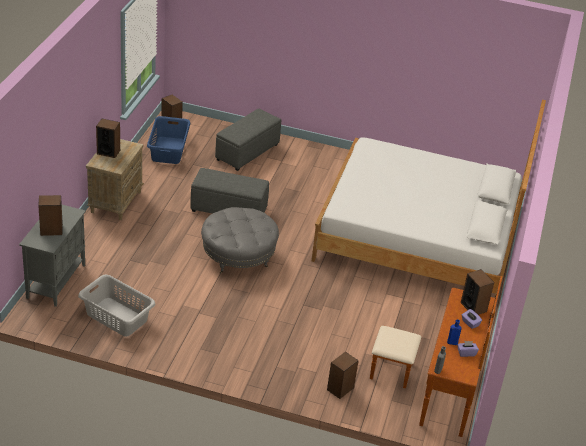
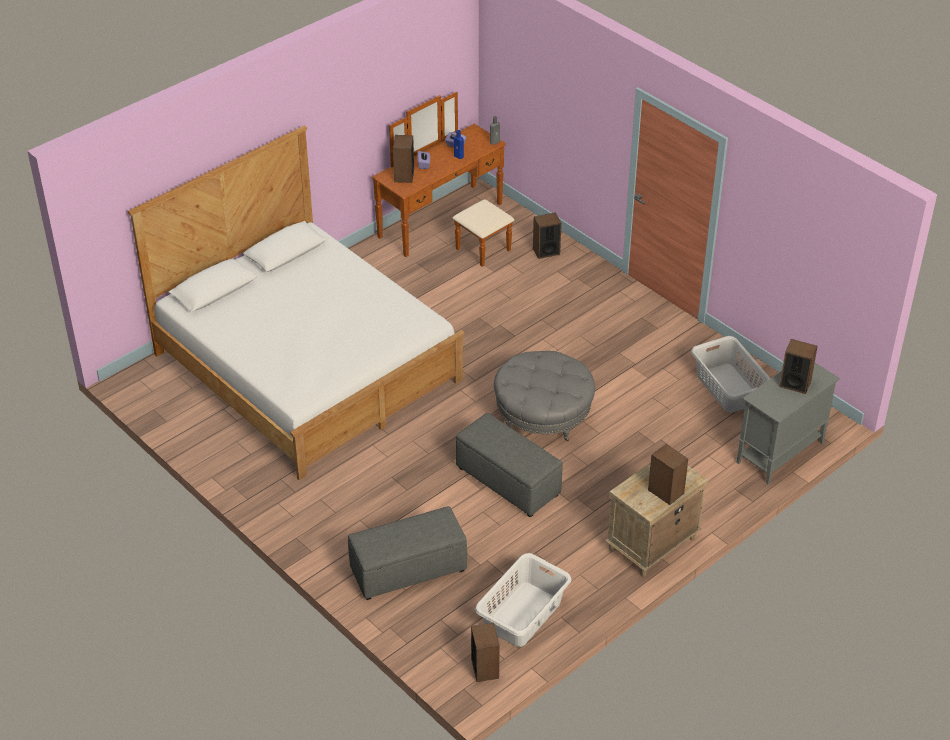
camera: 145 degrees left, 5 degrees up
(169, 150) = (522, 614): blue laundry basket -> white laundry basket

